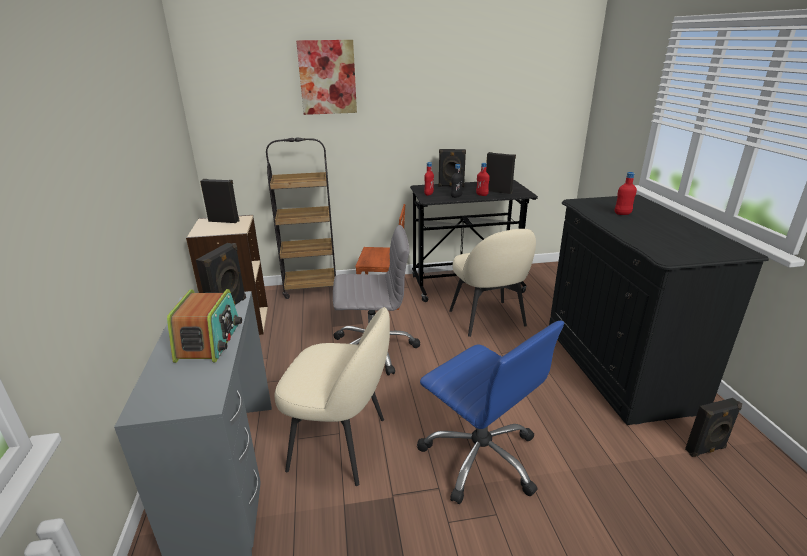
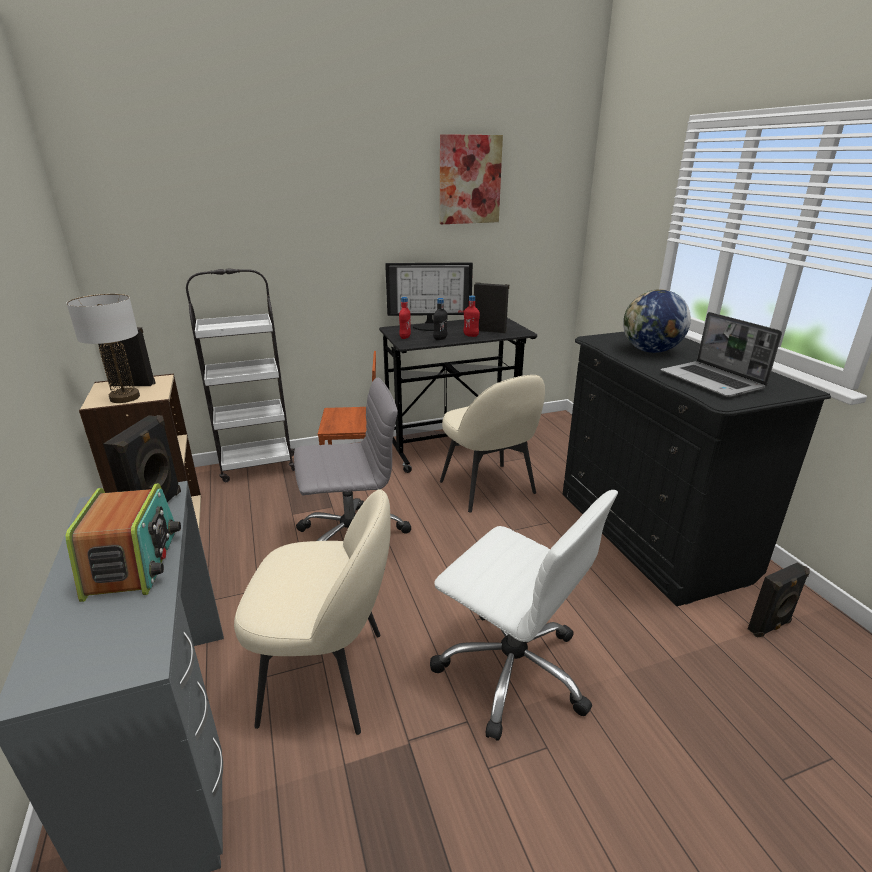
camera: 10 degrees left, 0 degrees up
(217, 230) = (124, 398): none -> table lamp
(312, 290) = (258, 468): brown cart -> white cart
(327, 77) = (265, 189): picture -> picture (469, 180)
(451, 186) = (430, 326): black speaker -> monitor
(481, 457) = (513, 670): blue office chair -> white office chair
(622, 214) = (650, 351): red bottle -> globe
(666, 241) = (712, 381): none -> laptop

